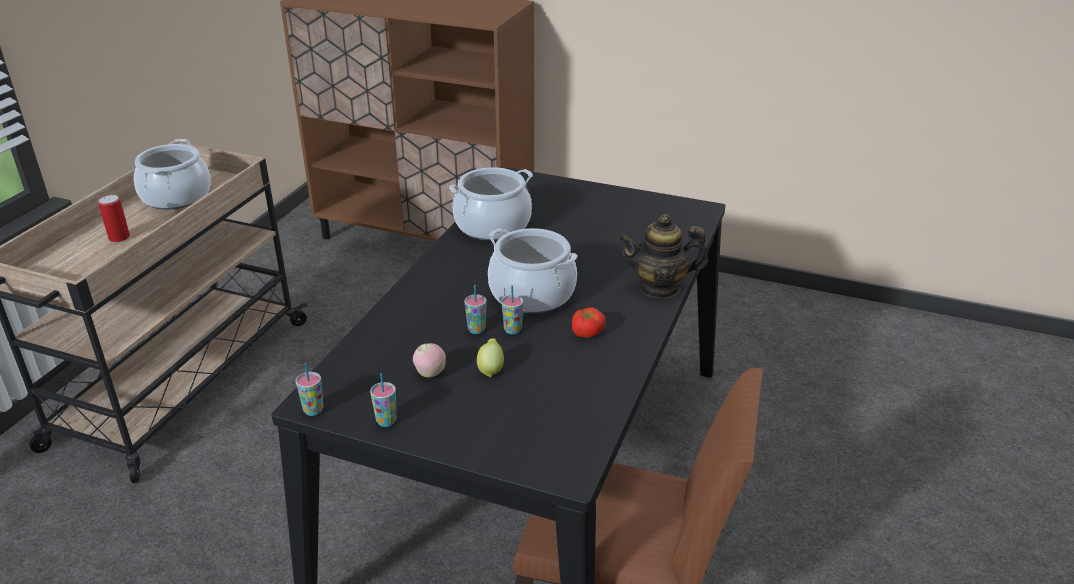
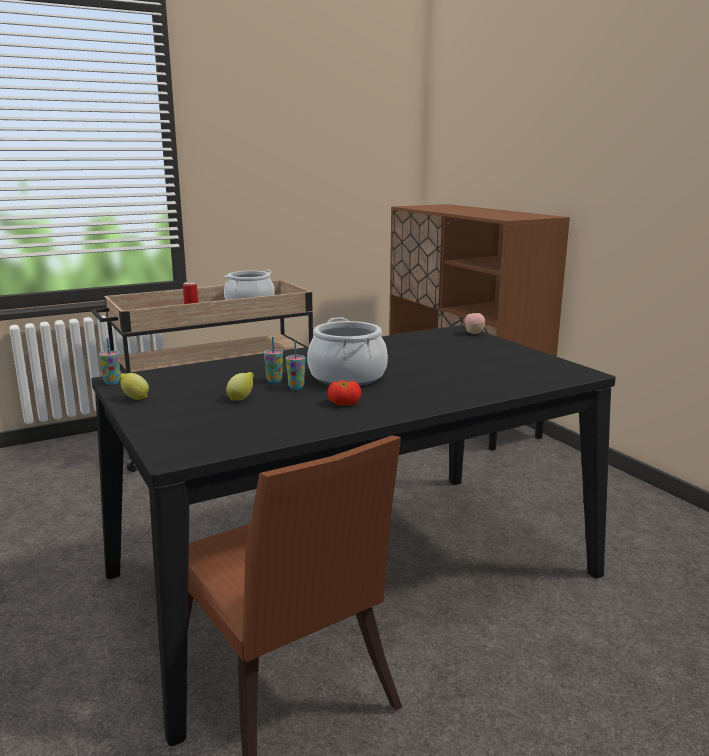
camera: 40 degrees right, 15 degrees down
(386, 421) = (134, 398): cup -> lemon
(430, 373) = (203, 389): apple -> apple (474, 333)
(492, 225) = (391, 344): cooking pot -> none
(659, 287) = (452, 399): teapot -> none

